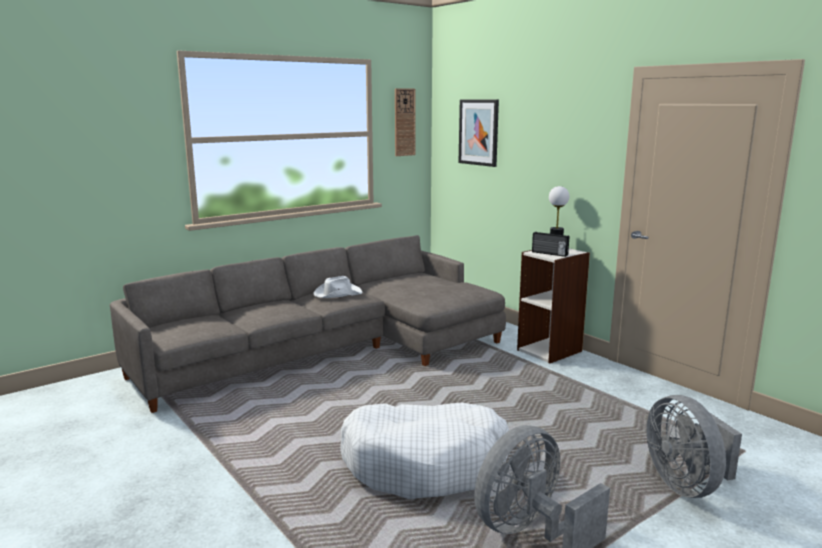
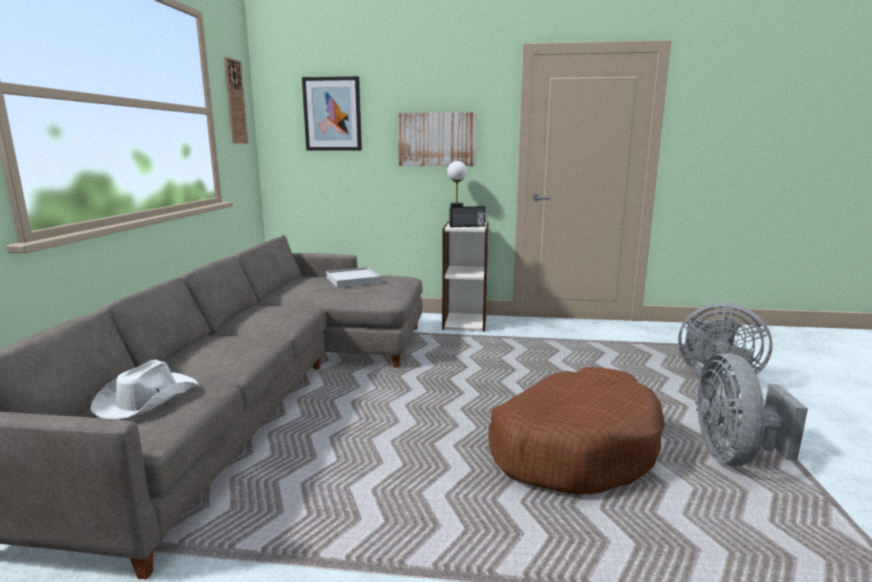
camera: 45 degrees left, 0 degrees up
(337, 293) = (268, 312): white hat -> white hat (146, 398)
(425, 463) = (573, 447): white dog bed -> brown dog bed
(439, 284) = (353, 280): none -> white tray
(553, 162) = (437, 139): none -> picture

